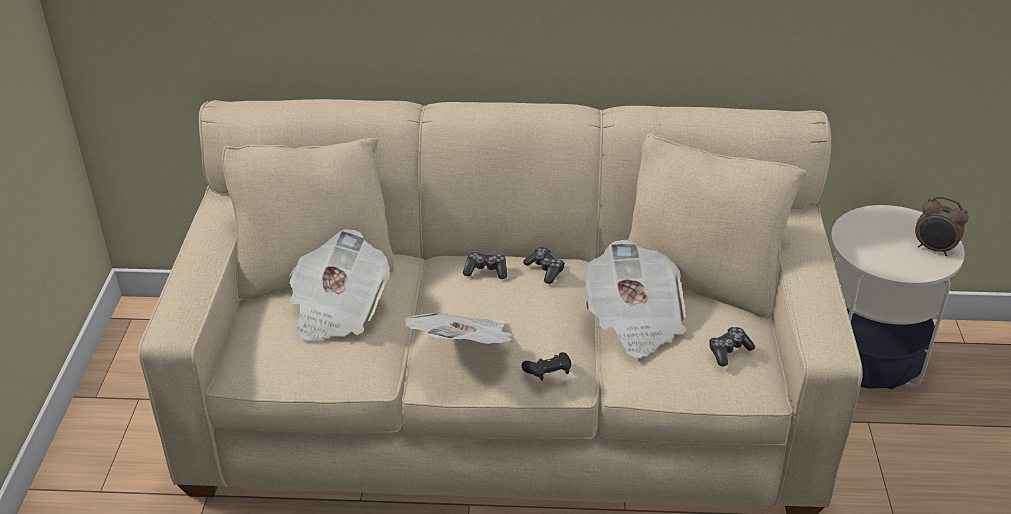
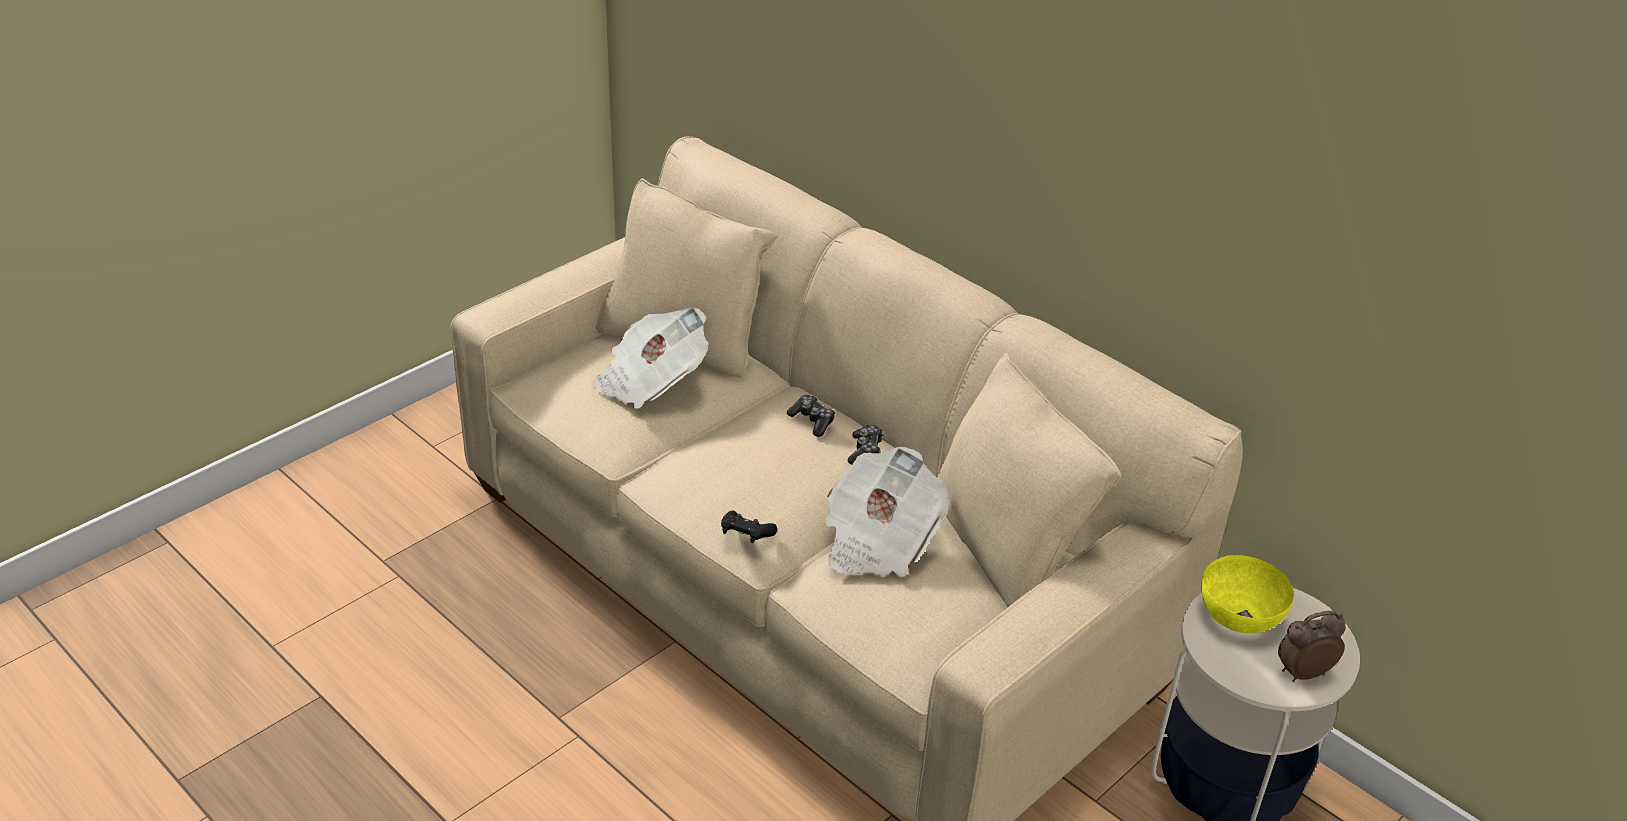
camera: 40 degrees right, 0 degrees up
(464, 349) = (703, 472): newspaper -> none
(728, 351) = (926, 619): game controller -> none
(865, 237) = (1240, 614): none -> yellow bowl
(934, 249) = (1302, 672): alarm clock -> alarm clock turned 90 degrees clockwise

